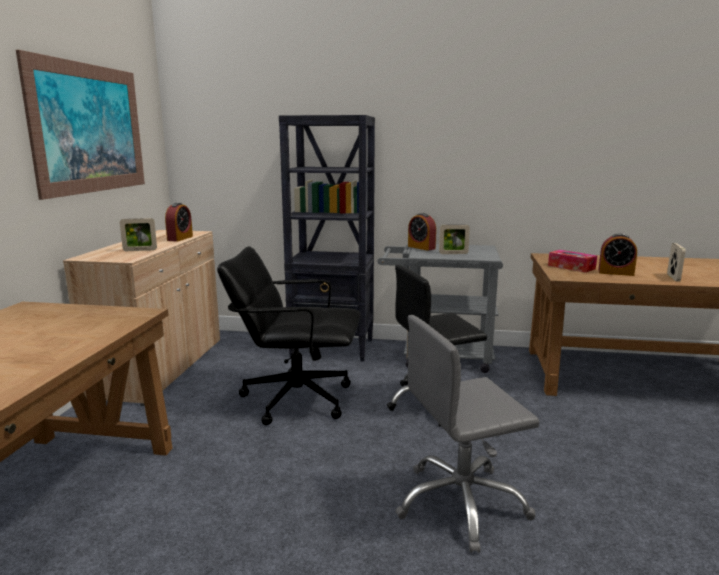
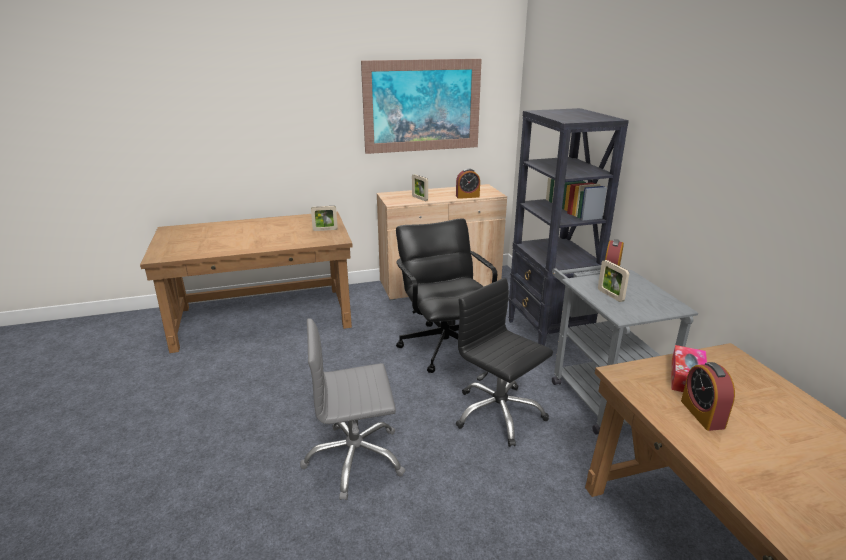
camera: 65 degrees right, 10 degrees up
(461, 504) = (355, 459): grey office chair -> grey office chair turned 60 degrees counterclockwise
(673, 278) = (745, 469): picture frame -> picture frame (325, 230)

